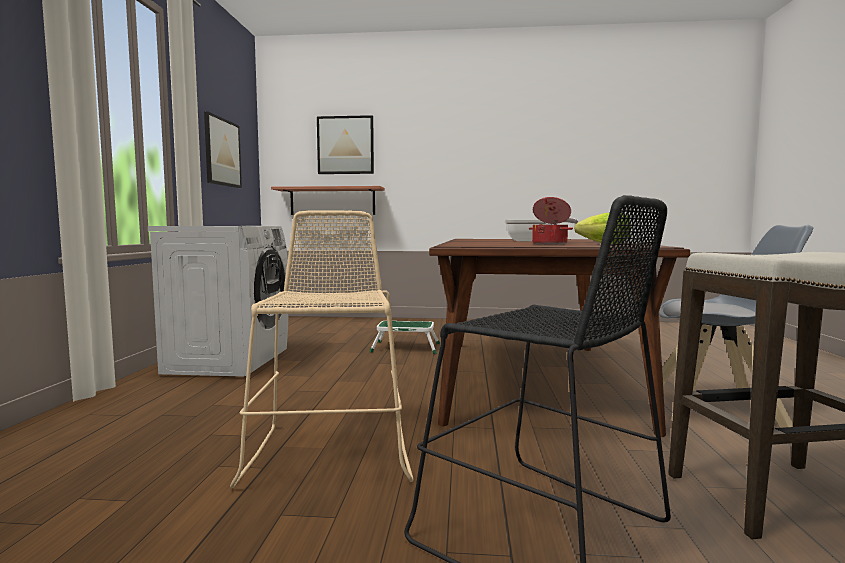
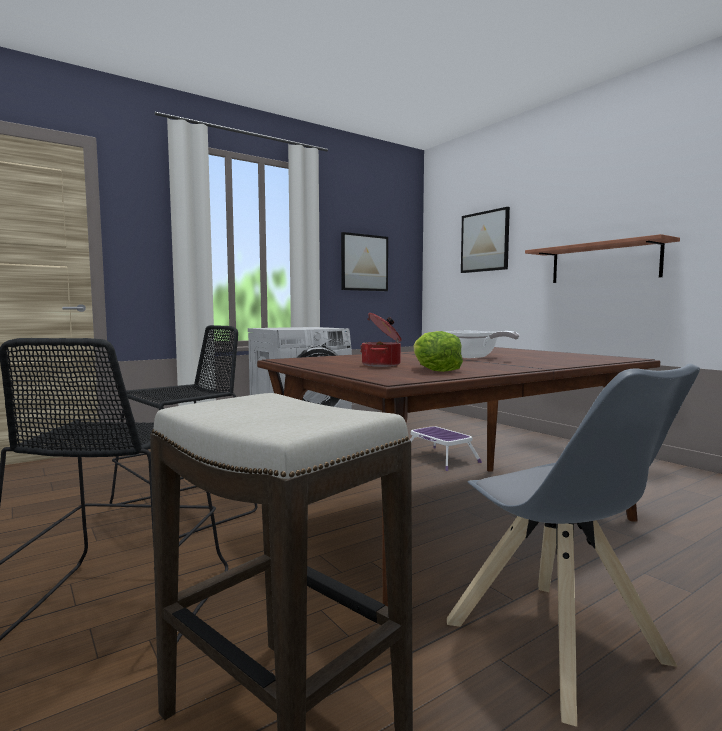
camera: 50 degrees right, 0 degrees up
(331, 454) = (182, 511): beige stool -> black stool
(332, 201) = (472, 300): shelf -> shelf (604, 263)
(405, 348) = (439, 458): green step ladder -> purple step ladder

